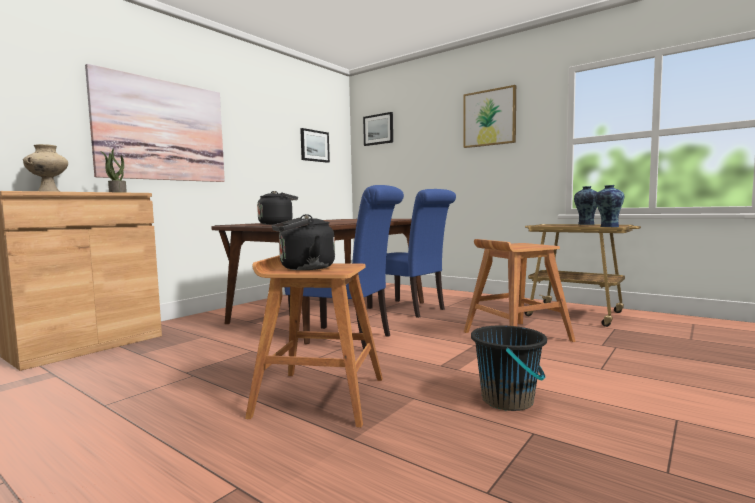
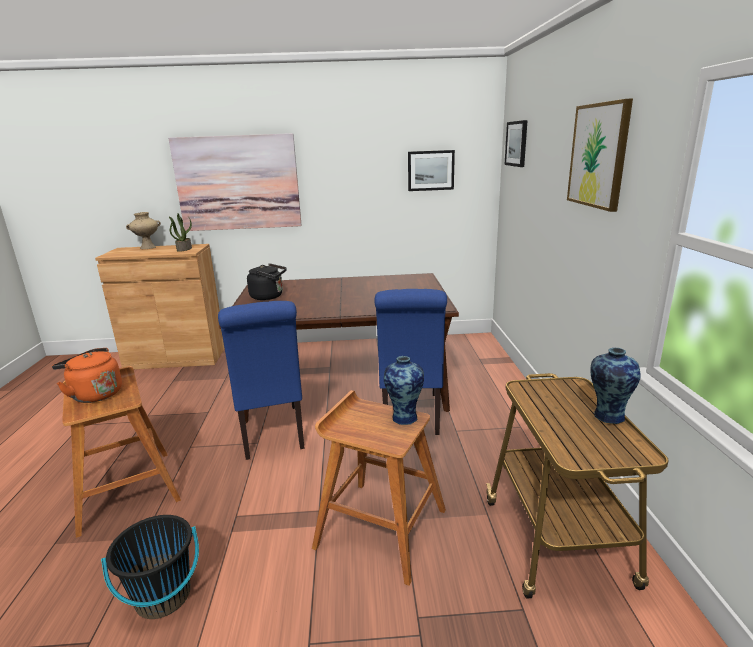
camera: 50 degrees right, 15 degrees up
(304, 268) = (95, 394): black kettle -> orange kettle
(608, 227) = (575, 449): vase -> vase (404, 417)

